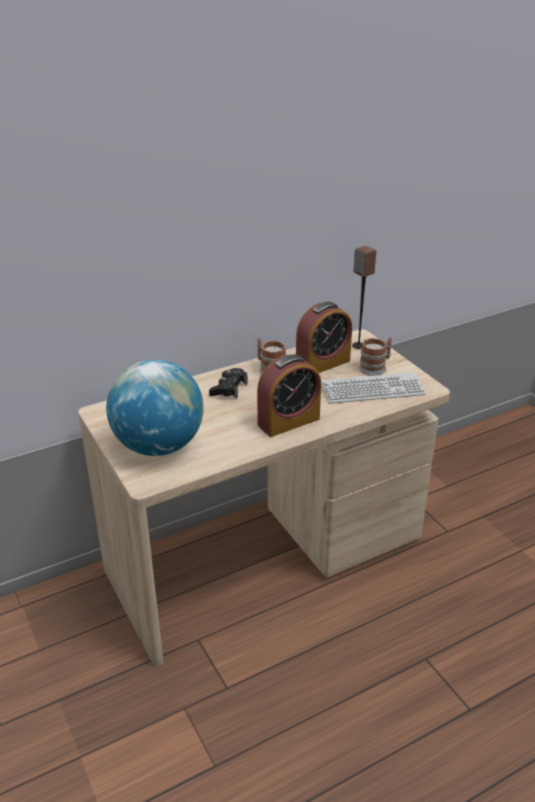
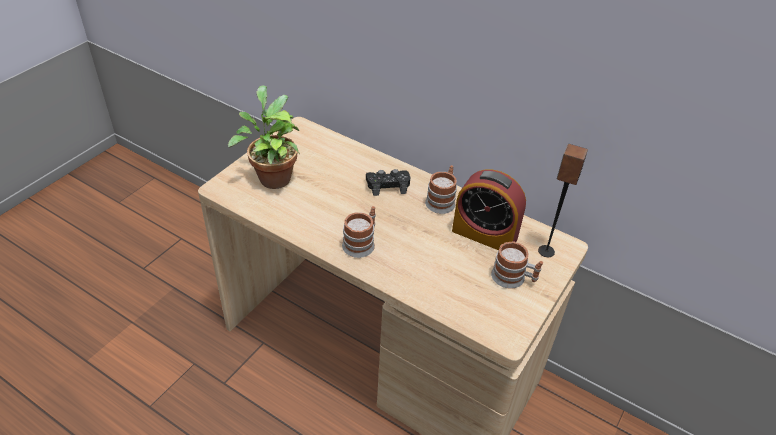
camera: 60 degrees right, 10 degrees up
(158, 446) = (272, 176): globe -> potted plant
(288, 421) = (361, 243): alarm clock -> mug
(372, 390) = (465, 289): keyboard -> none

